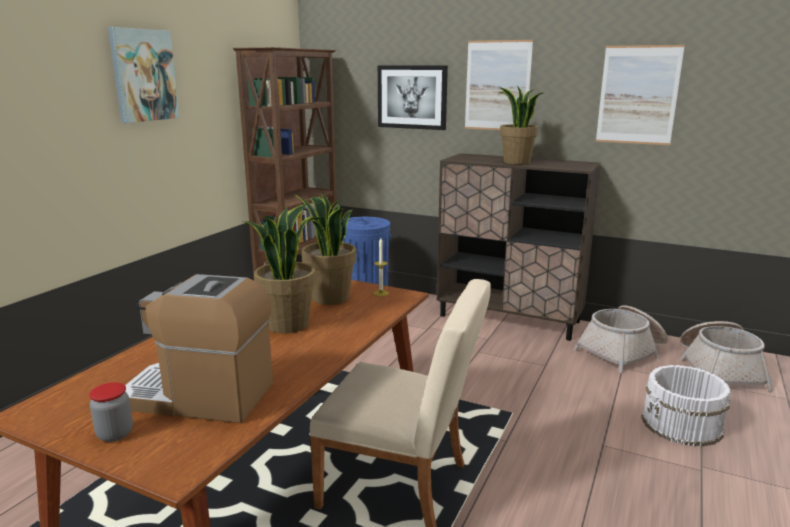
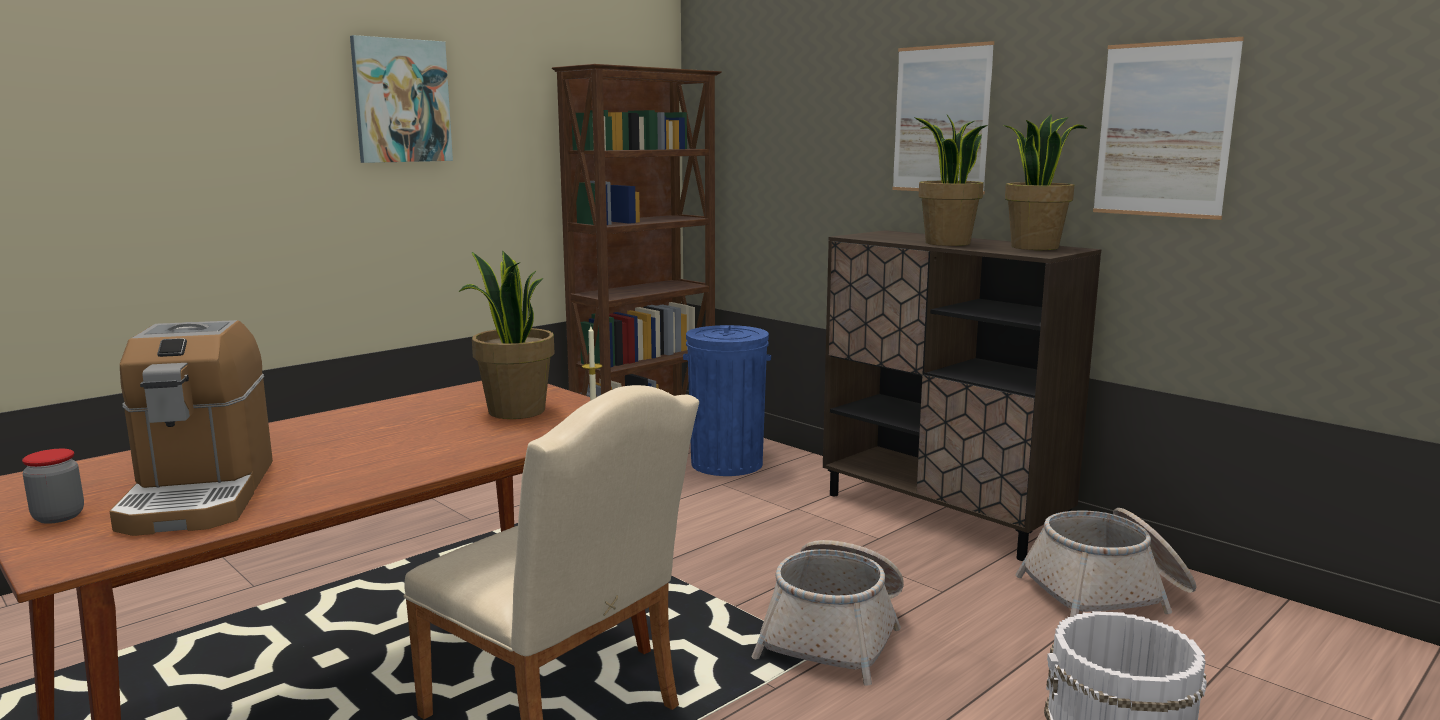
camera: 20 degrees right, 5 degrees down
(200, 396) = (200, 494): coffee machine -> coffee machine turned 135 degrees counterclockwise
(287, 324) = (416, 434): potted plant -> potted plant (1034, 247)
(412, 97) = (821, 140): picture -> none
(719, 369) = (1282, 652): basket -> basket (835, 634)

